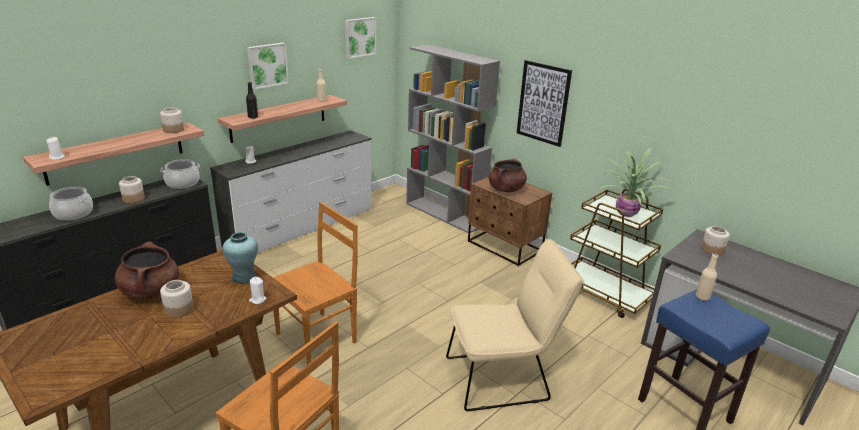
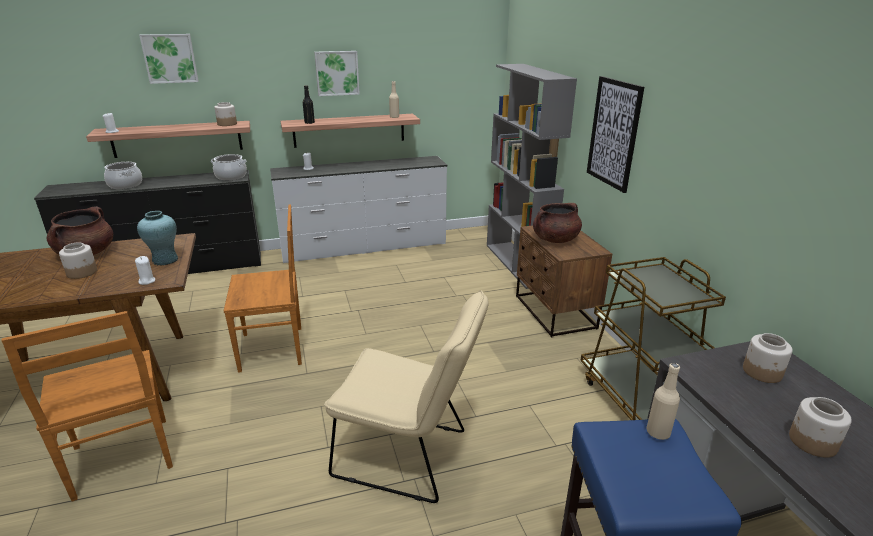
camera: 30 degrees right, 0 degrees up
(133, 199) = (179, 182): jar -> jar (812, 442)
(359, 37) = (453, 53): picture -> picture (170, 58)
(627, 214) = (666, 293): potted plant -> none

